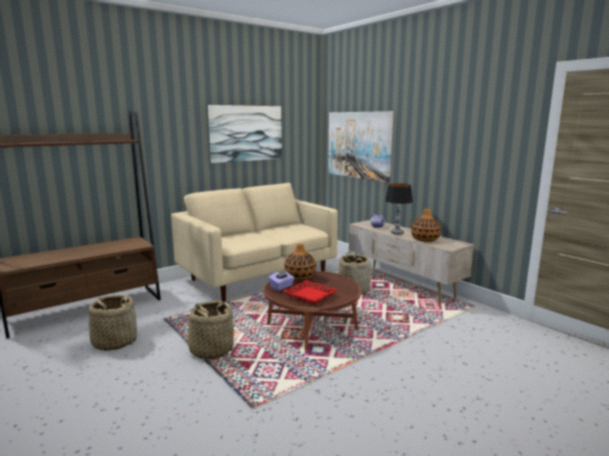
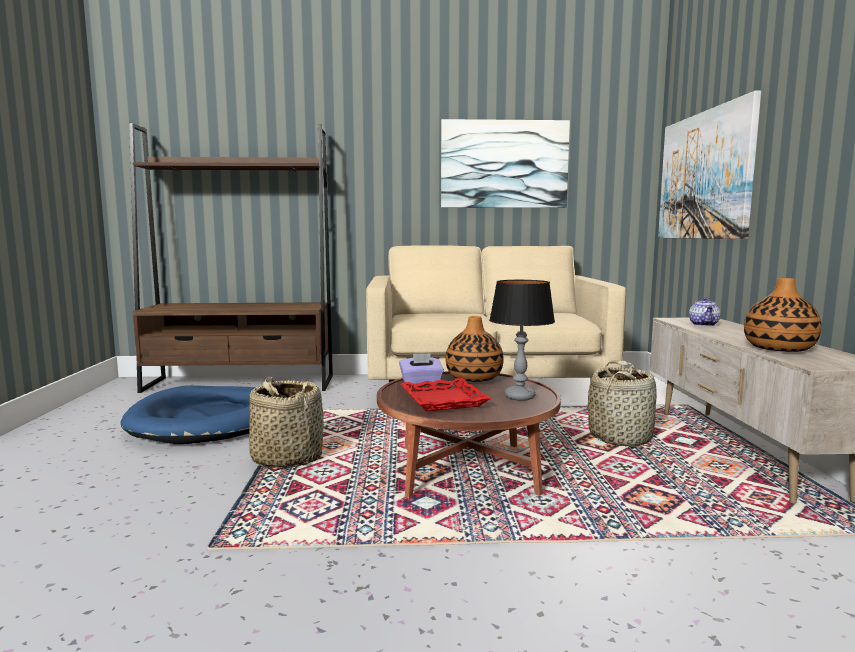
camera: 35 degrees right, 5 degrees down
(114, 342) = (209, 420): basket -> blue dog bed
(397, 233) = (728, 335): table lamp -> table lamp (519, 396)

